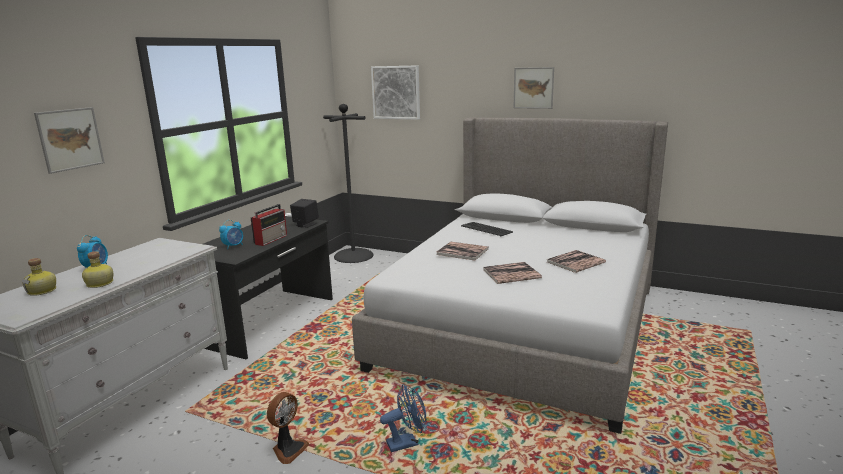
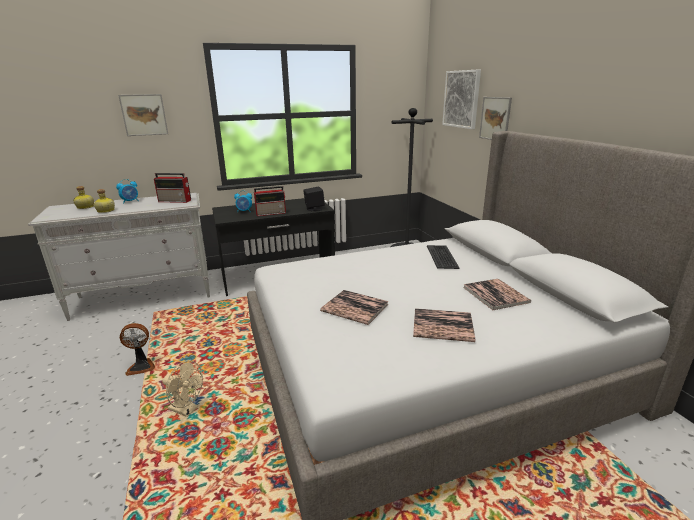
camera: 45 degrees right, 5 degrees up
(166, 250) = (175, 201): none -> radio
(407, 442) = (187, 410): blue fan -> beige fan
(462, 251) = (365, 269): book -> book (495, 295)
(533, 88) = (581, 98): picture -> picture (495, 118)

